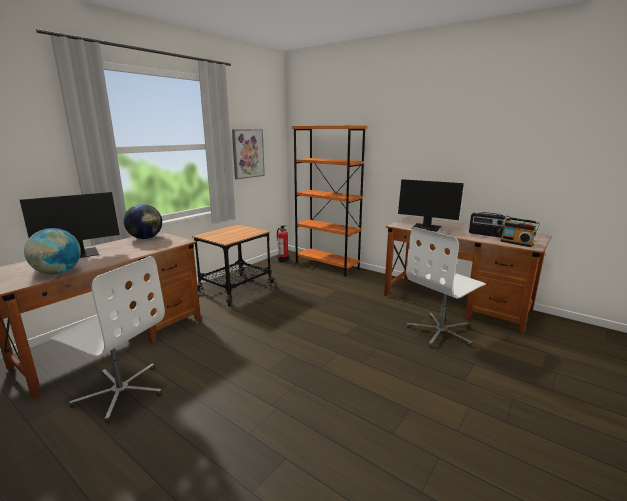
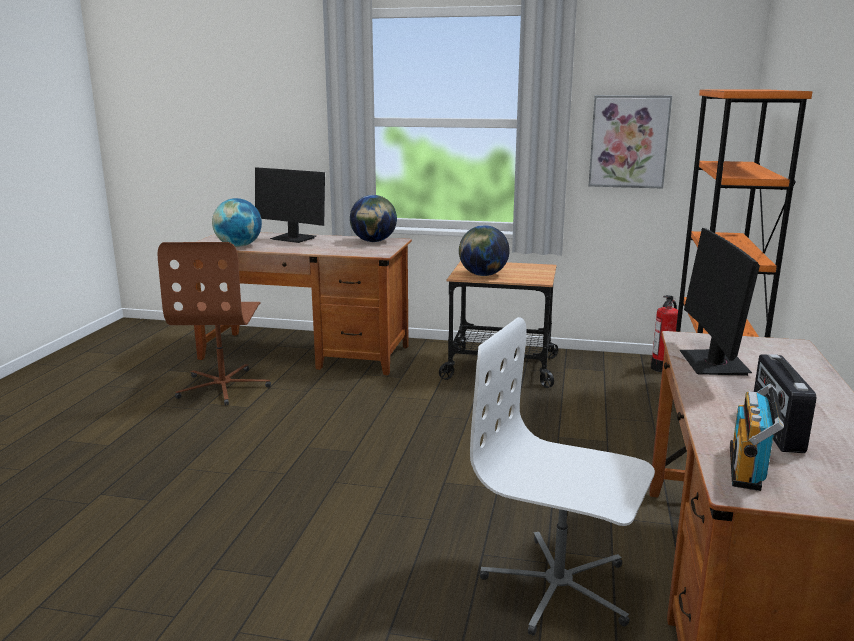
camera: 65 degrees right, 0 degrees up
(121, 392) = (224, 387): white office chair -> brown office chair
(231, 237) = (483, 275): none -> globe

